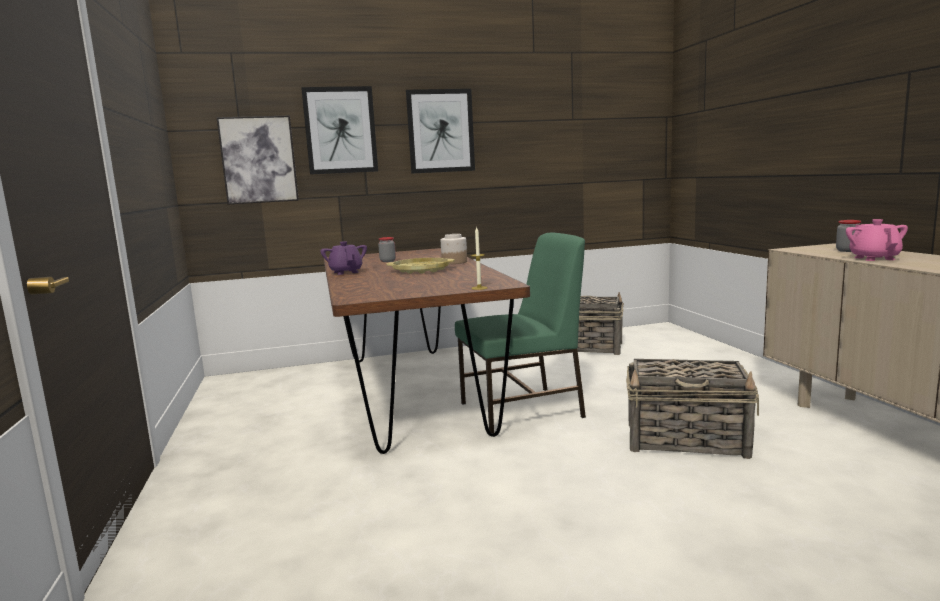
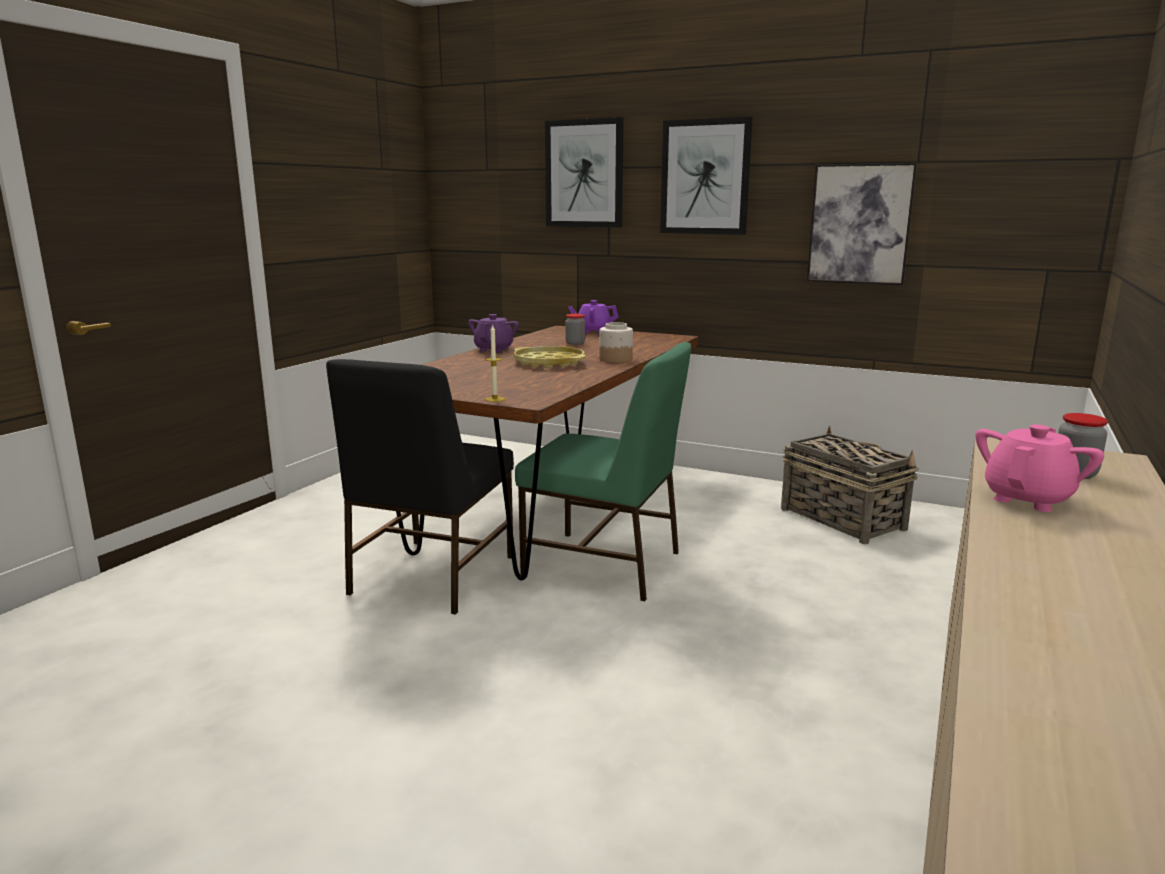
camera: 40 degrees right, 5 degrees up
(258, 160) = (500, 206): picture -> picture (860, 224)
(369, 255) = (593, 331): none -> purple teapot
(429, 459) = (430, 576): none -> black chair
(688, 440) = (688, 679): basket -> none

